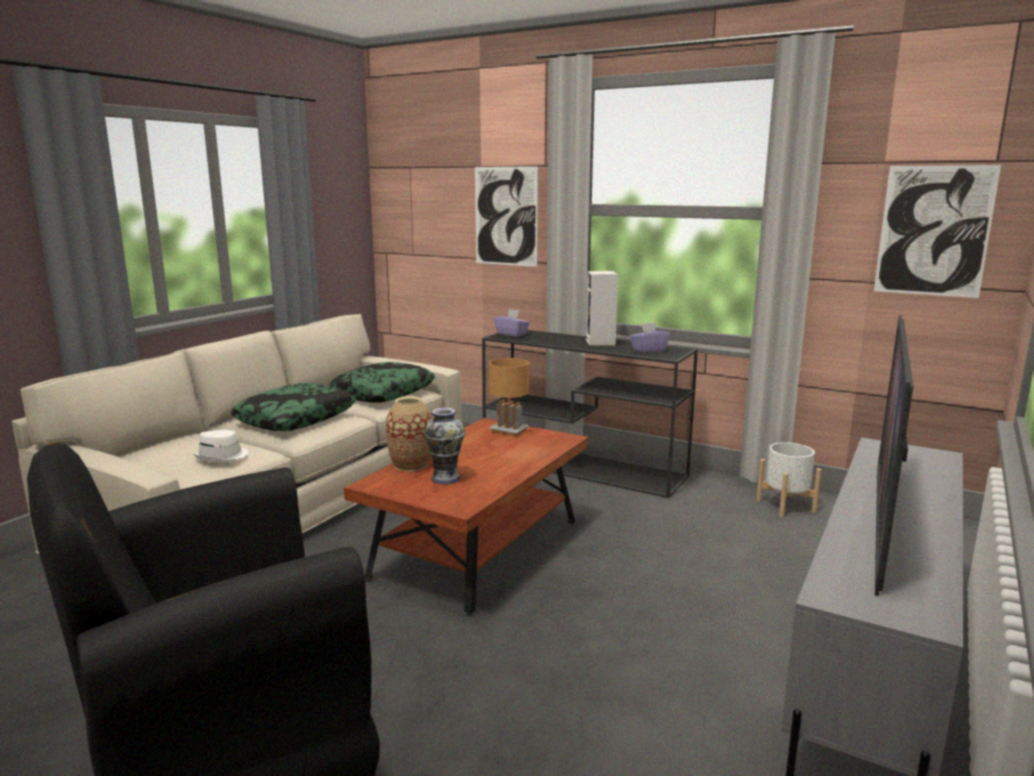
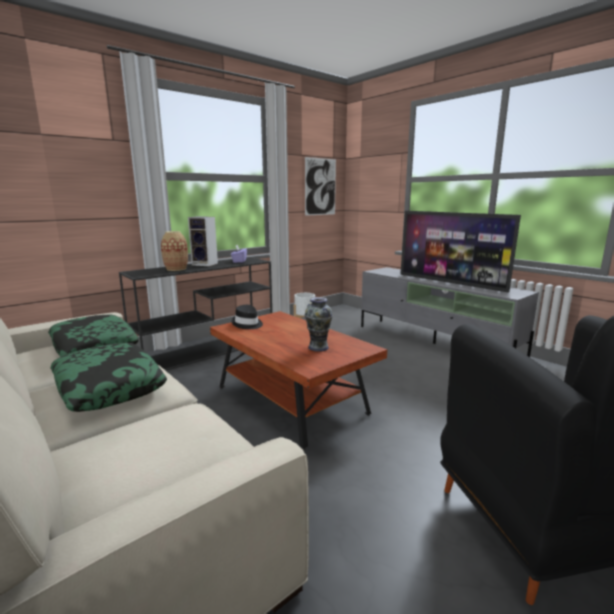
camera: 70 degrees left, 0 degrees up
(222, 456) = (187, 427): white hat -> none
(411, 464) = (283, 354): vase -> vase (176, 269)
(505, 216) = (80, 181): picture -> none
(508, 431) = (247, 324): brown table lamp -> black hat
(512, 334) = (140, 273): purple tissue box -> none

